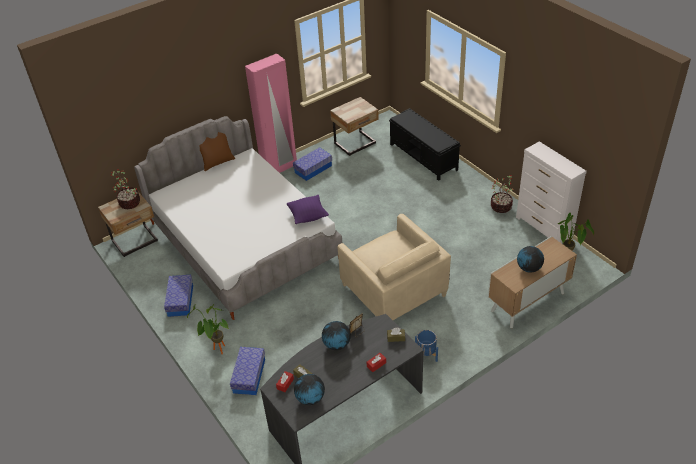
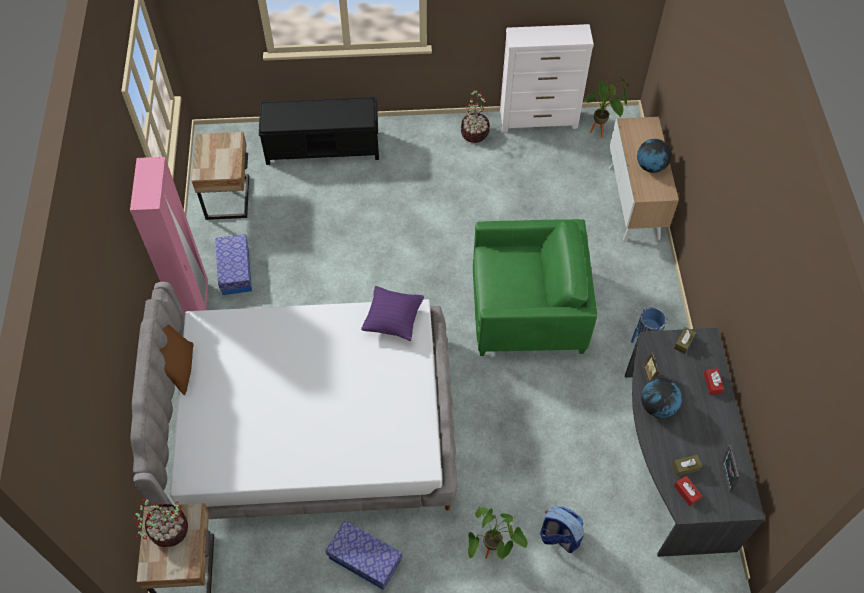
camera: 60 degrees left, 15 degrees up
(249, 376) = (559, 537): storage box -> backpack
(310, 398) = (724, 477): globe -> picture frame
(393, 290) = (527, 310): beige armchair -> green armchair

